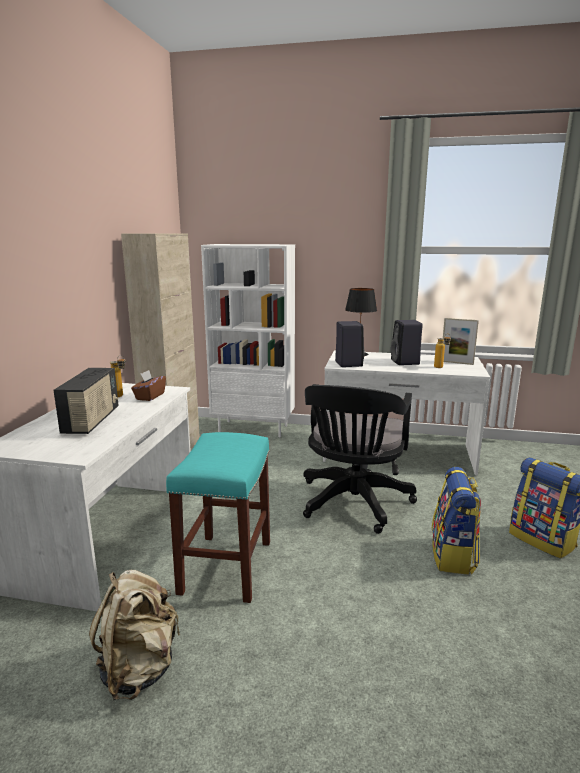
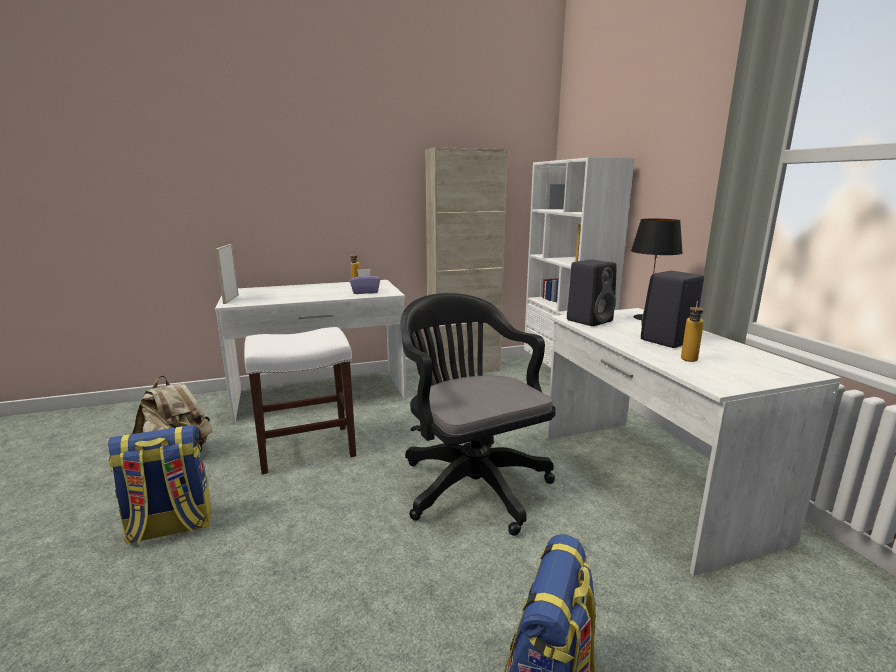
camera: 60 degrees right, 0 degrees up
(92, 421) = (296, 293): radio -> none
(149, 396) = (365, 292): brown tissue box -> purple tissue box
(226, 568) = (305, 449): turquoise stool -> white stool
(353, 504) = (470, 482): black office chair -> black office chair turned 75 degrees clockwise
(453, 556) = (417, 590): backpack -> backpack (170, 527)
(456, 363) = (749, 367): picture frame -> picture frame (231, 299)

